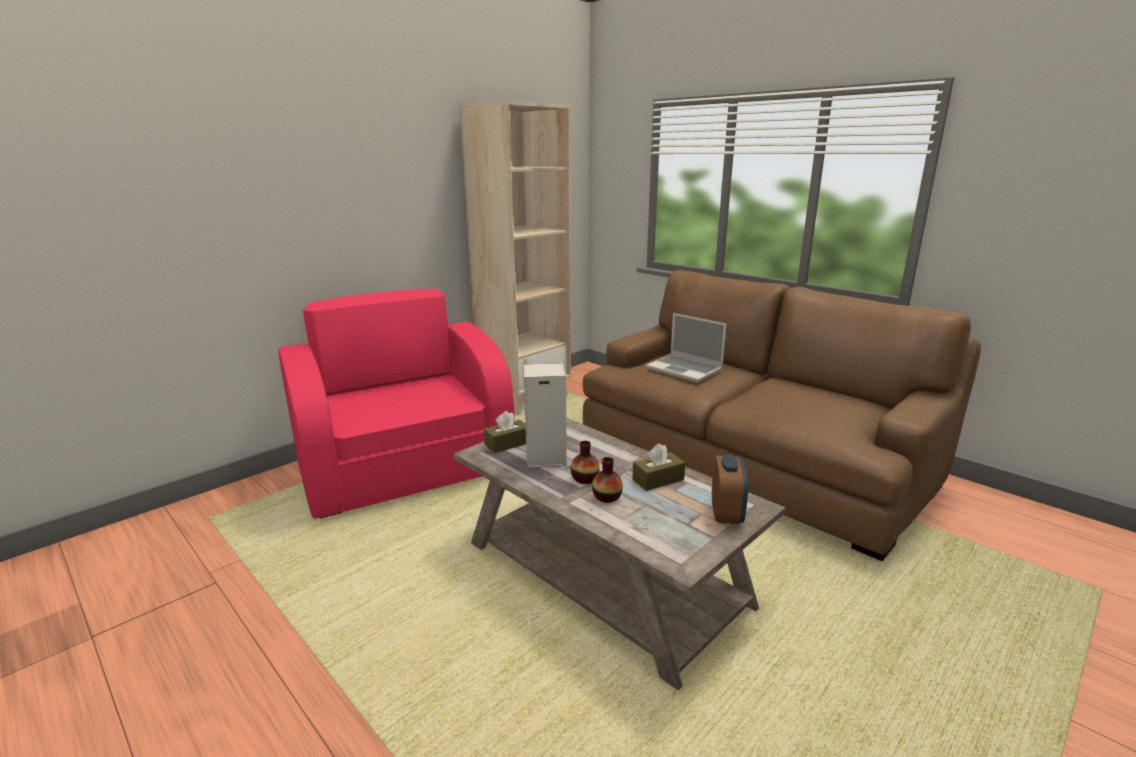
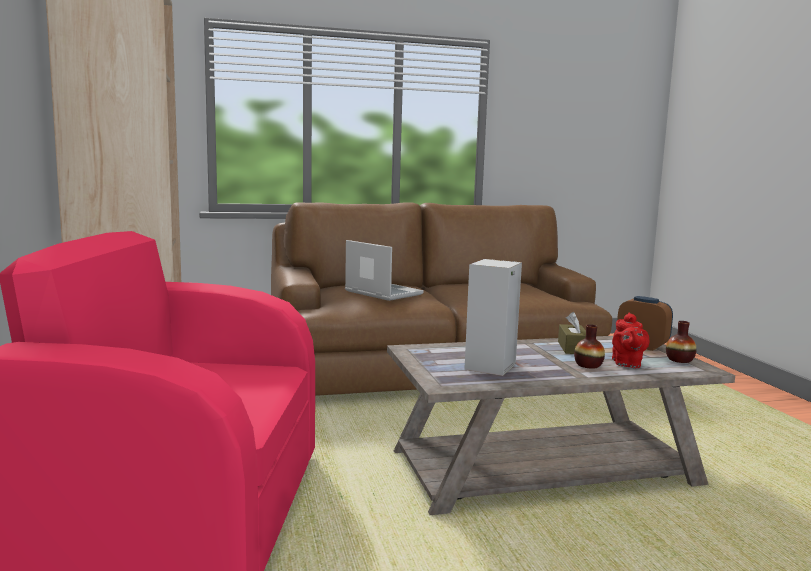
camera: 60 degrees left, 10 degrees down
(507, 444) = (437, 372): brown tissue box -> none
(585, 479) = (548, 364): vase -> vase (679, 360)
(638, 515) = (627, 364): none -> red teapot
(685, 370) = (382, 293): laptop -> laptop turned 120 degrees counterclockwise

